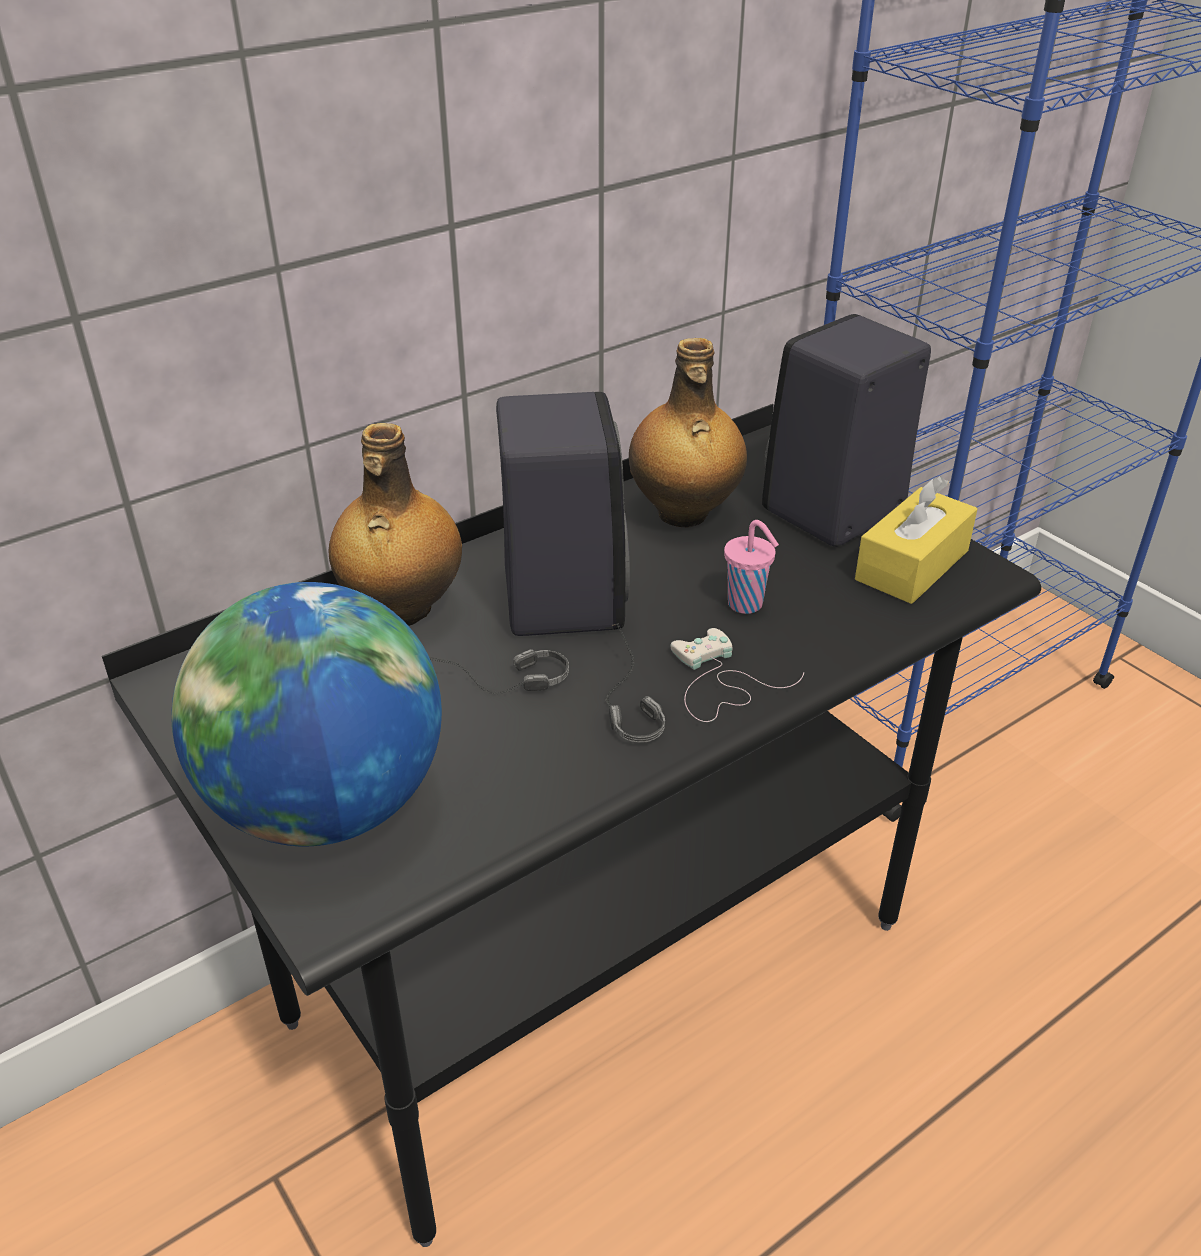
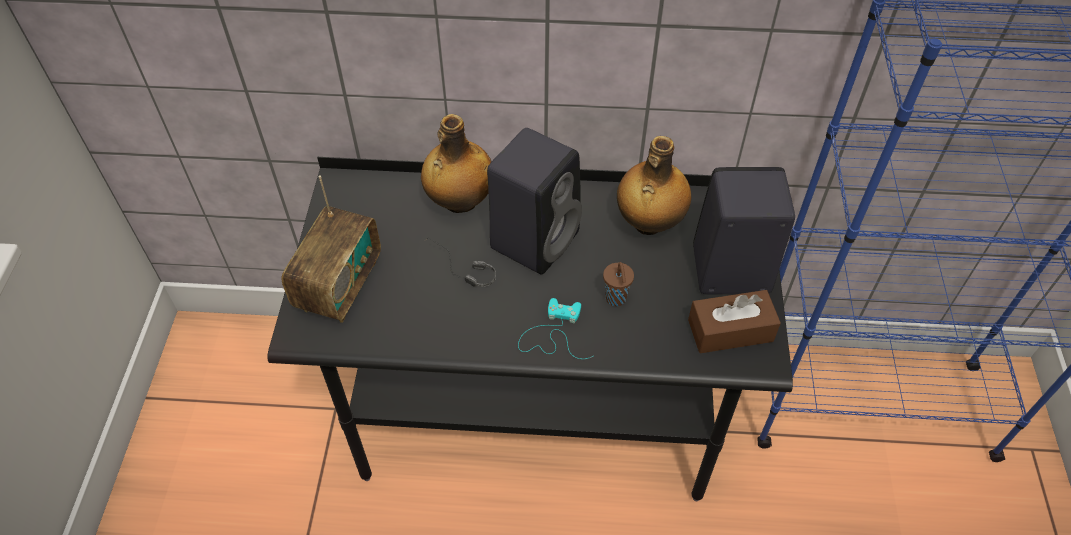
camera: 40 degrees right, 15 degrees up
(327, 806) = (339, 286): globe -> radio
(621, 698) = (502, 312): headphones -> none
(719, 682) = (553, 333): white game controller -> turquoise game controller
(747, 605) = (616, 299): pink cup -> brown cup
(912, 565) = (730, 330): yellow tissue box -> brown tissue box

